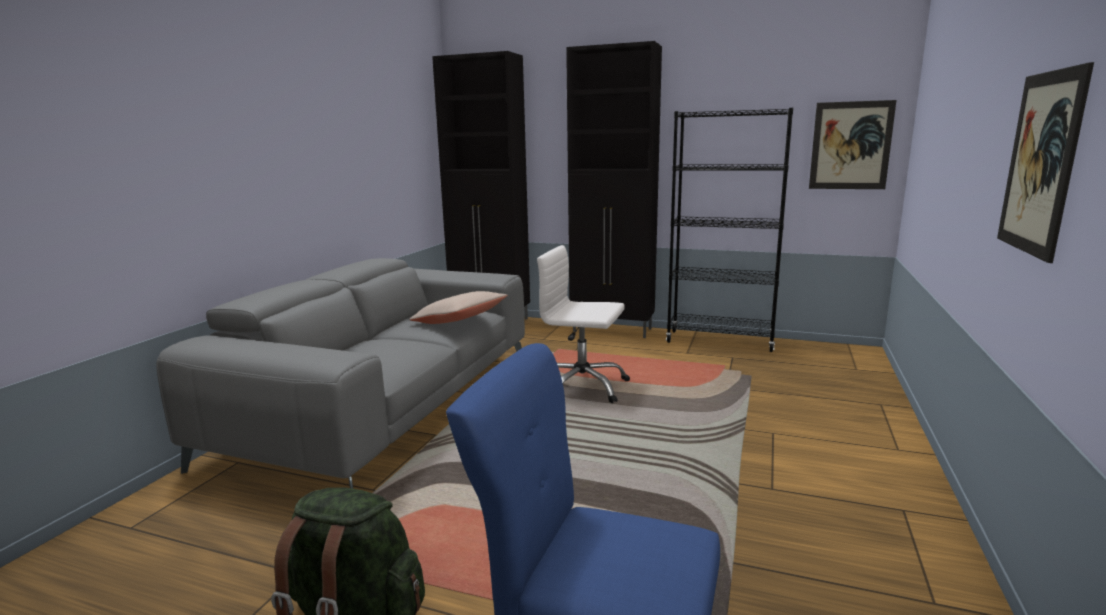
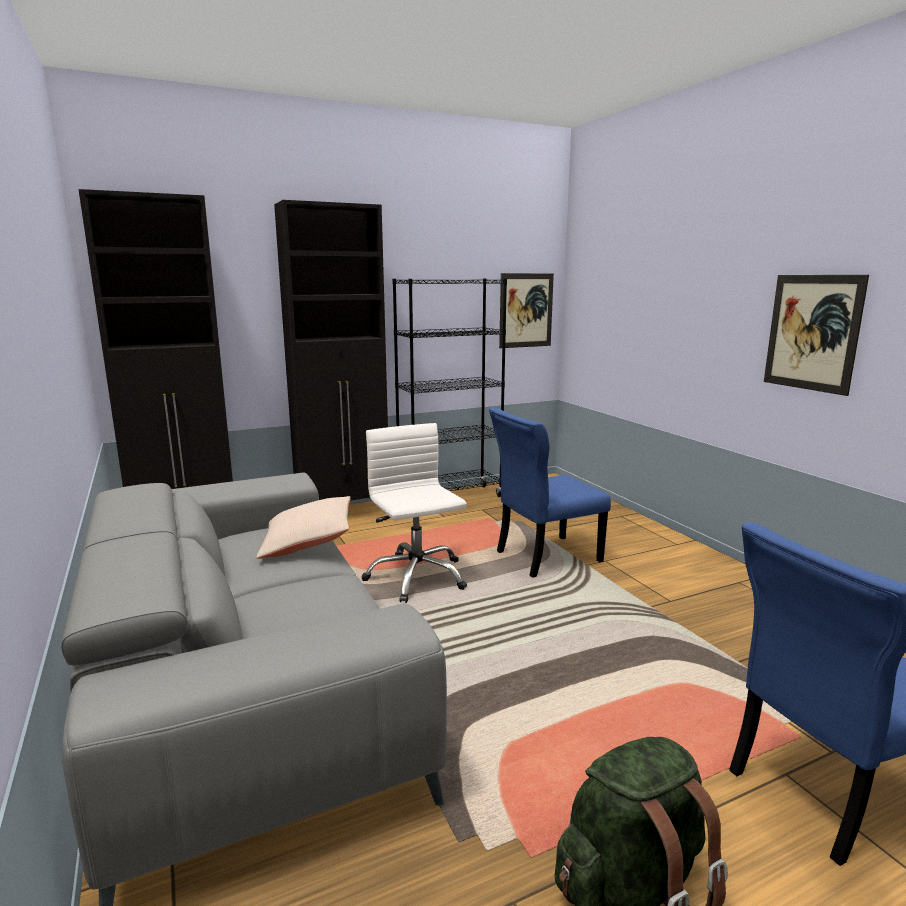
camera: 45 degrees left, 0 degrees up
(581, 387) = (416, 577): white office chair -> white office chair turned 90 degrees clockwise
(715, 409) = (544, 557): none -> blue chair

